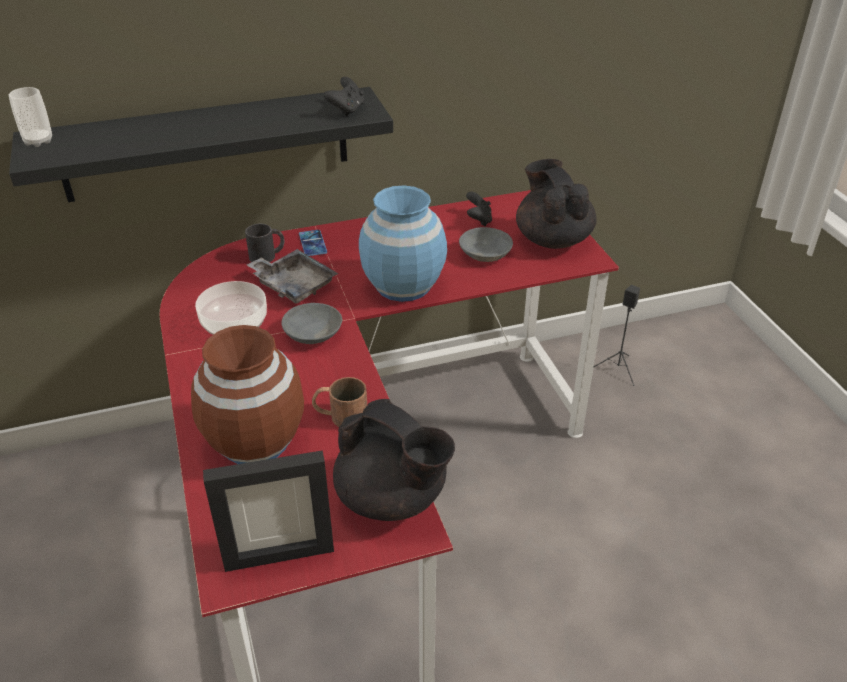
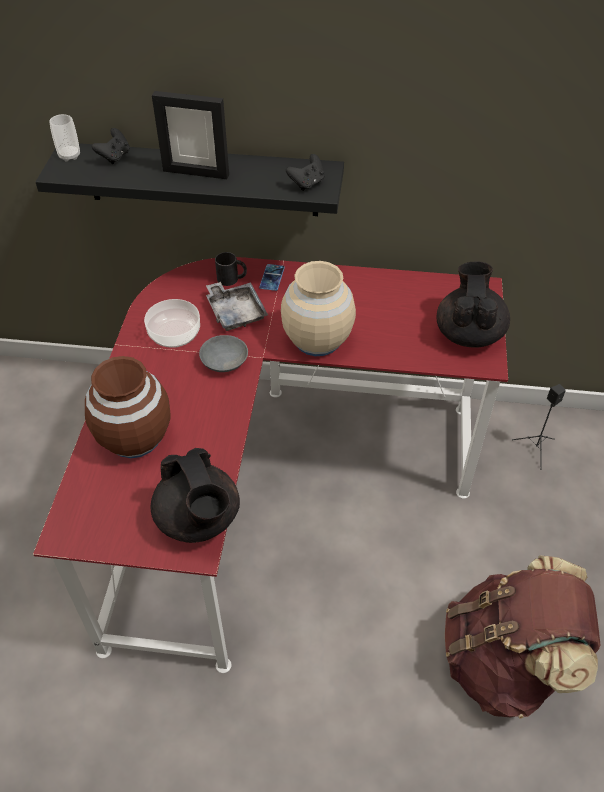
camera: 25 degrees right, 10 degrees up
(279, 554) = (101, 531): picture frame -> picture frame (196, 172)
(340, 415) = (202, 438): brown mug -> none
(404, 285) = (318, 339): blue vase -> beige vase
(478, 220) = (418, 295): black game controller -> black game controller (115, 157)
(484, 254) = (400, 330): grey bowl -> none
(716, 577) = (504, 662): none -> brown backpack

